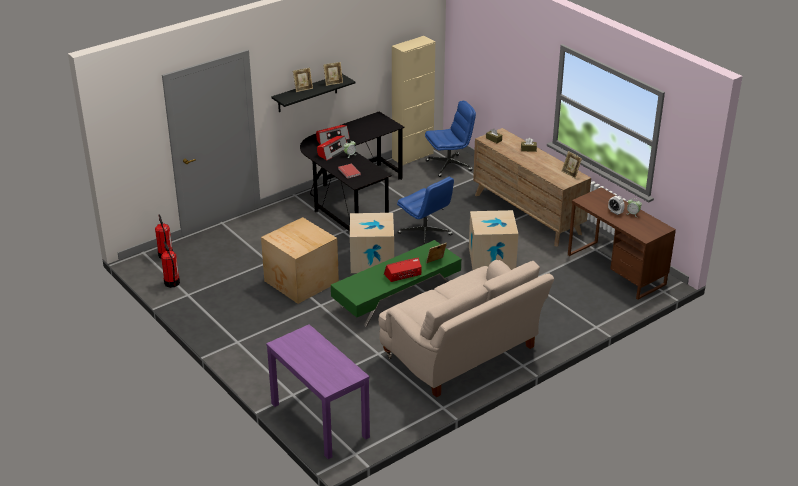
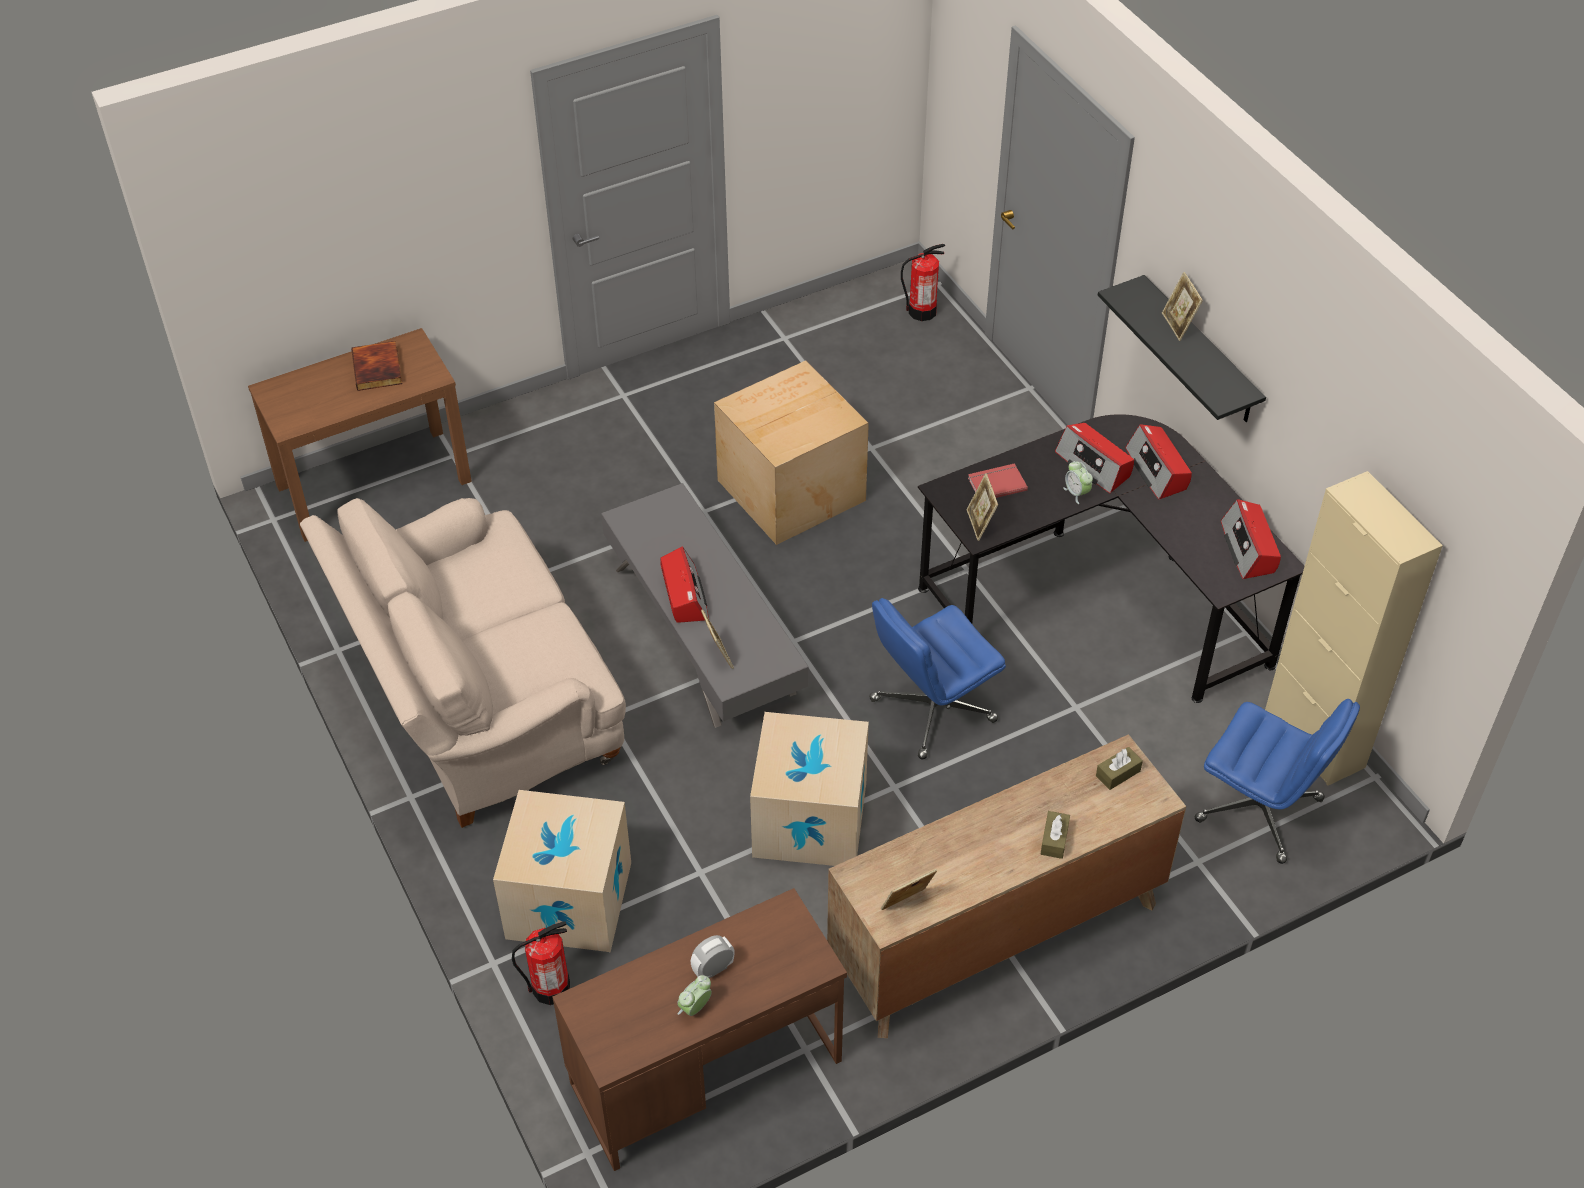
camera: 100 degrees right, 15 degrees up
(172, 283) = (826, 319): fire extinguisher -> fire extinguisher (550, 988)
(303, 352) = (378, 369): none -> book
(319, 420) = (374, 483): purple console table -> brown console table
(333, 83) = (1209, 377): picture frame -> picture frame (980, 524)
(371, 121) = (1249, 548): none -> radio
(372, 260) = (843, 605): cardboard box -> cardboard box (569, 900)
(397, 296) = (702, 629): green coffee table -> grey coffee table
(449, 165) = (1260, 810): blue office chair -> blue office chair turned 45 degrees counterclockwise

